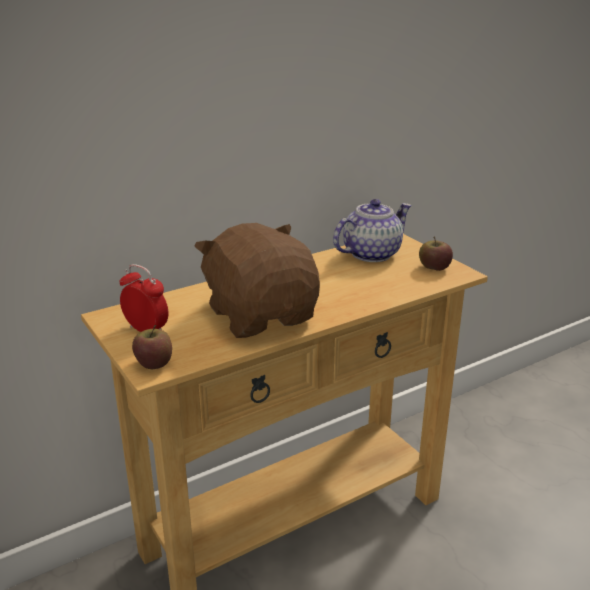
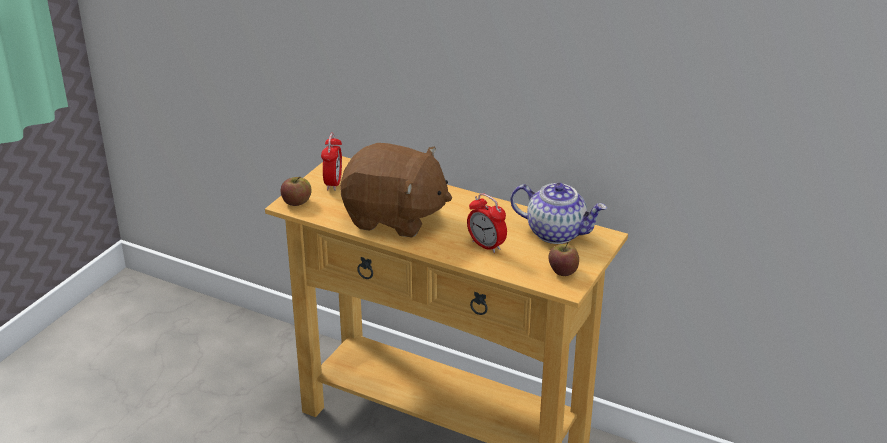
camera: 60 degrees right, 5 degrees up
(261, 315) = (394, 218): brown plush toy -> brown plush toy turned 75 degrees clockwise
(362, 286) = (486, 246): none -> alarm clock

